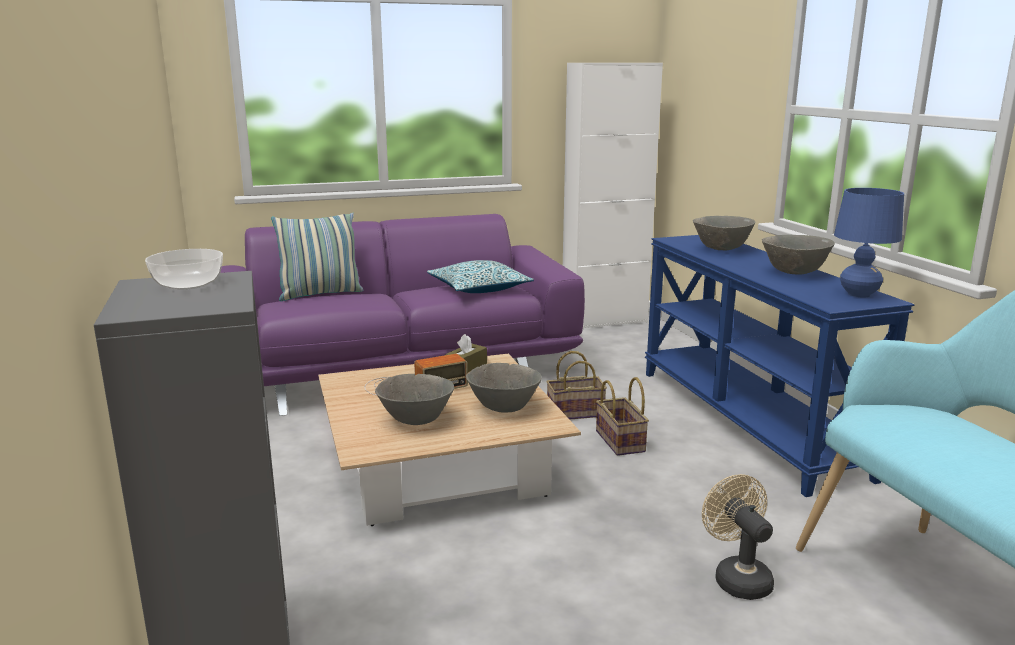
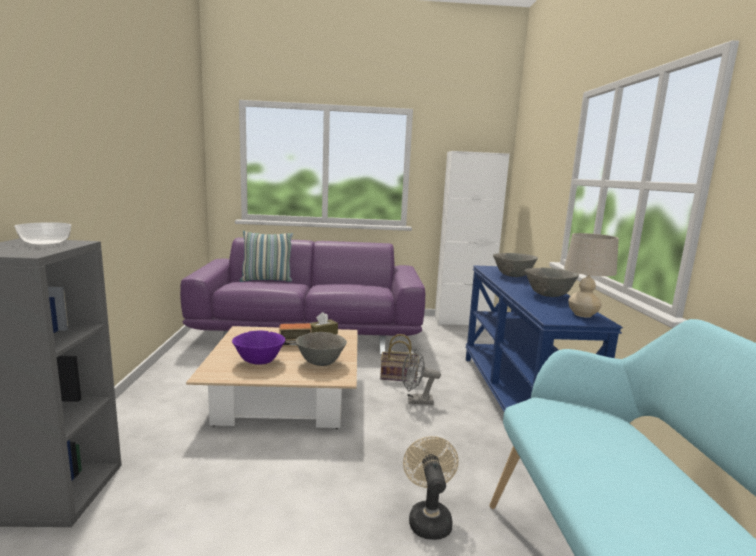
camera: 15 degrees right, 5 degrees down
(416, 420) = (259, 361): grey bowl -> purple bowl
(479, 288) = (359, 287): pillow -> none
(621, 442) = (416, 401): basket -> grey fan
(859, 294) = (582, 315): blue table lamp -> beige table lamp

